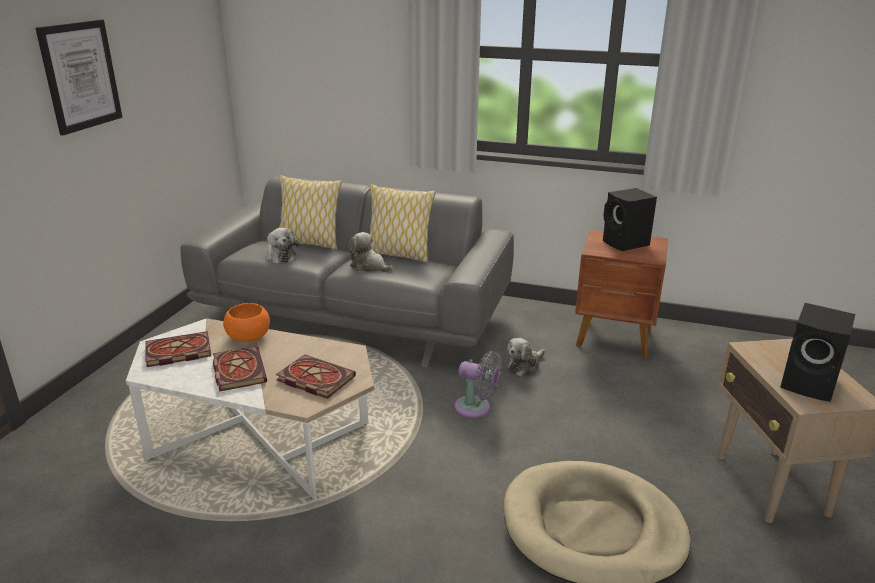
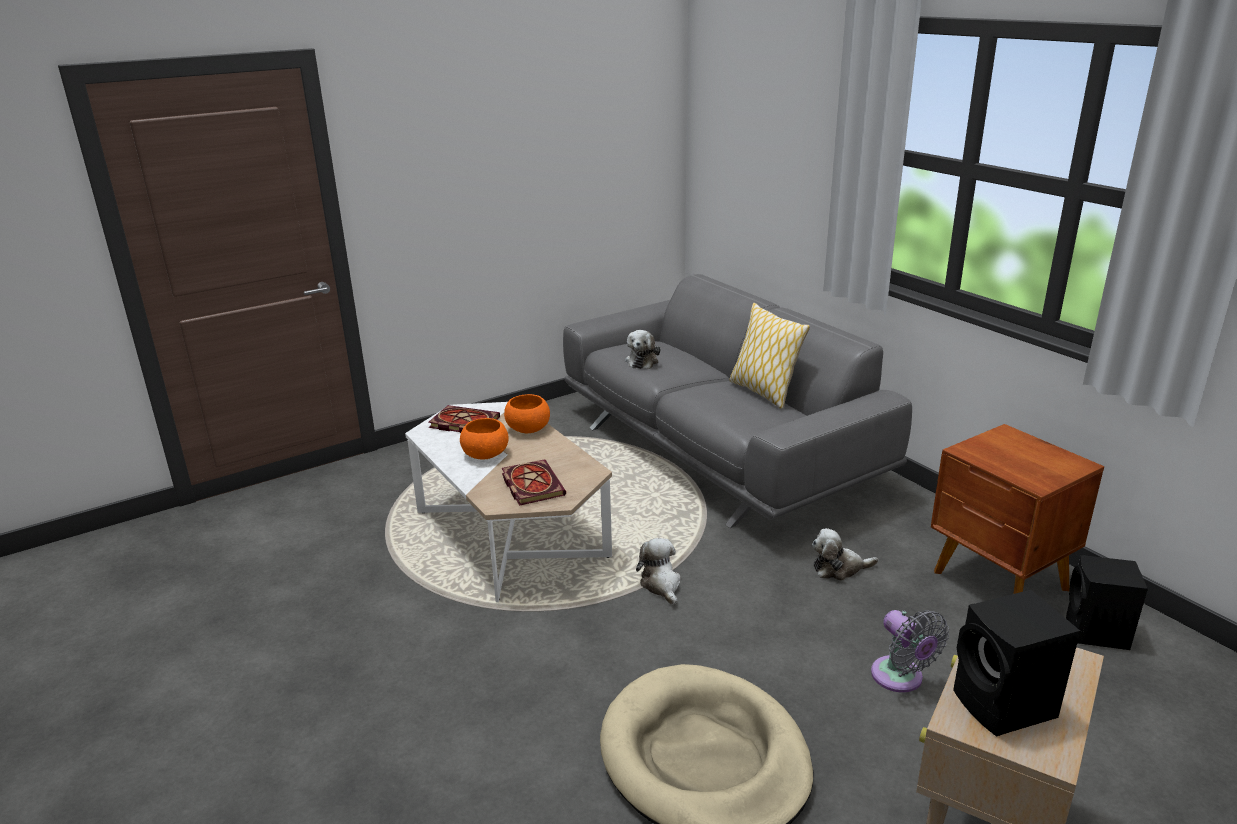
camera: 40 degrees right, 0 degrees up
(80, 76) = (488, 149): picture -> none
(238, 370) = (485, 454): book -> orange bowl
(309, 243) = (692, 355): pillow -> none
(369, 266) = (712, 395): plush toy -> plush toy (661, 585)
(476, 408) = (731, 589): grey fan -> grey fan (900, 678)
(626, 244) = (1026, 455): black speaker -> black speaker (1096, 633)

